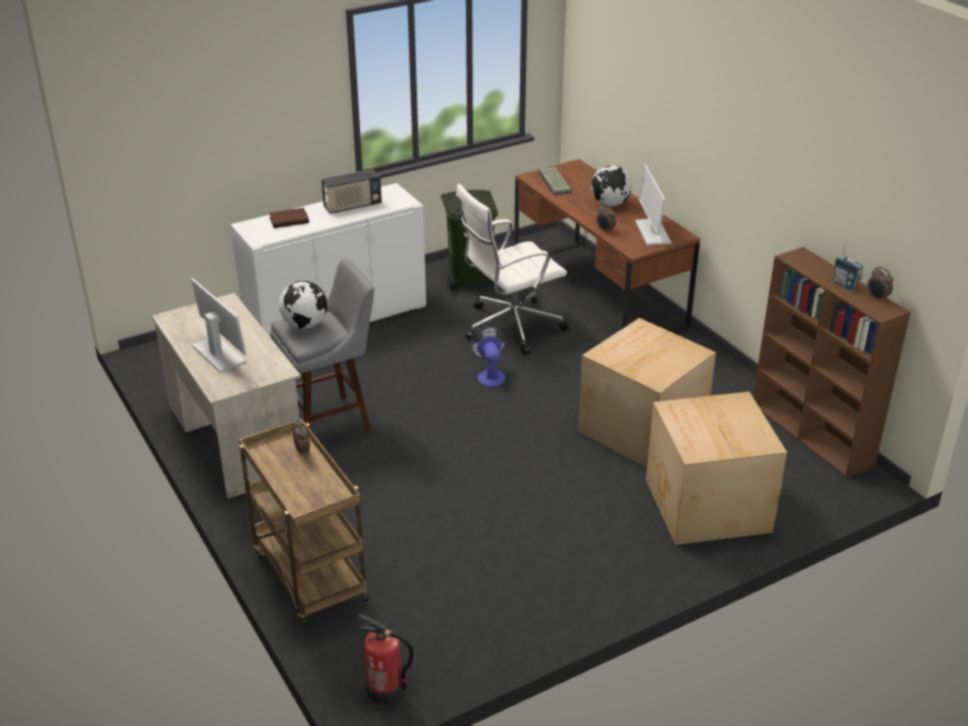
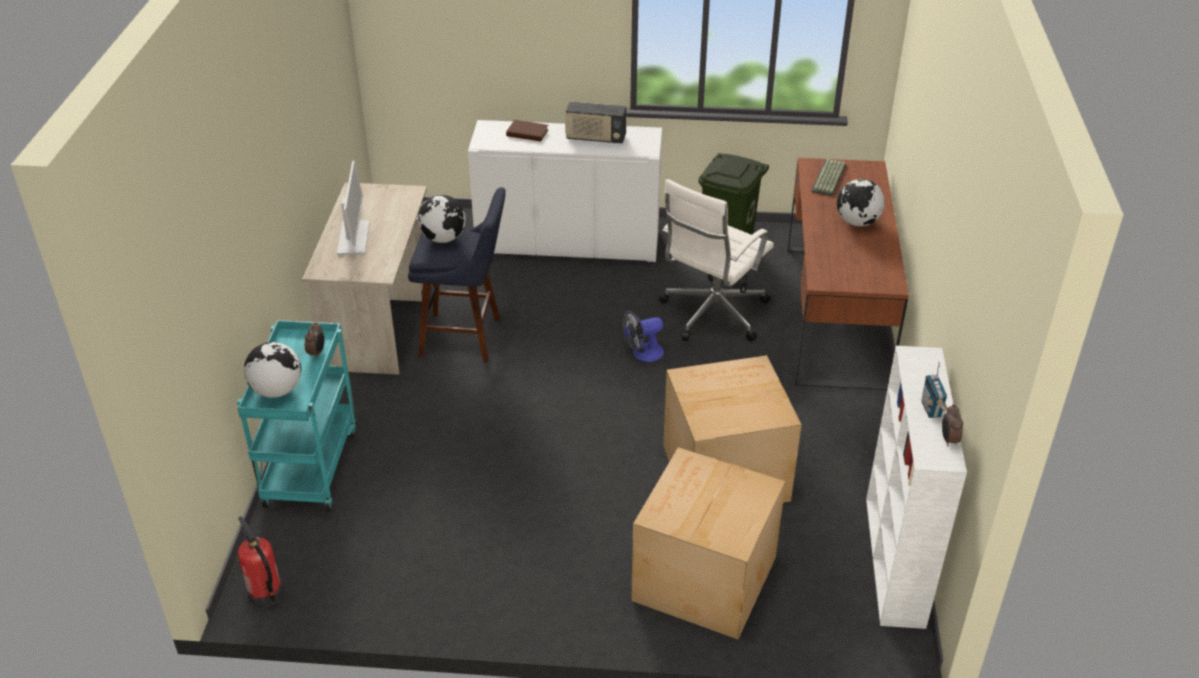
camera: 35 degrees right, 5 degrees up
(303, 493) = (277, 390): none -> globe
(307, 576) = (310, 466): brown cart -> turquoise cart
(332, 421) = (466, 338): grey stool -> blue stool
(490, 375) = (642, 354): fan -> fan turned 135 degrees counterclockwise
(510, 327) = (712, 314): white office chair -> white office chair turned 60 degrees counterclockwise
(605, 230) = (818, 248): alarm clock -> none
(652, 232) = (864, 269): monitor -> none
(812, 435) = (895, 562): brown bookcase -> white bookcase

